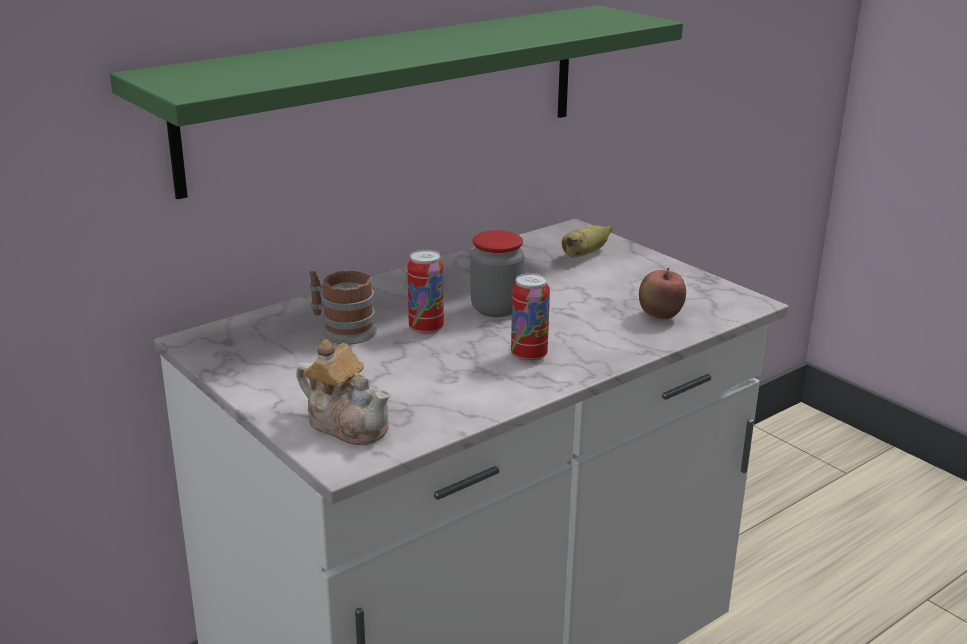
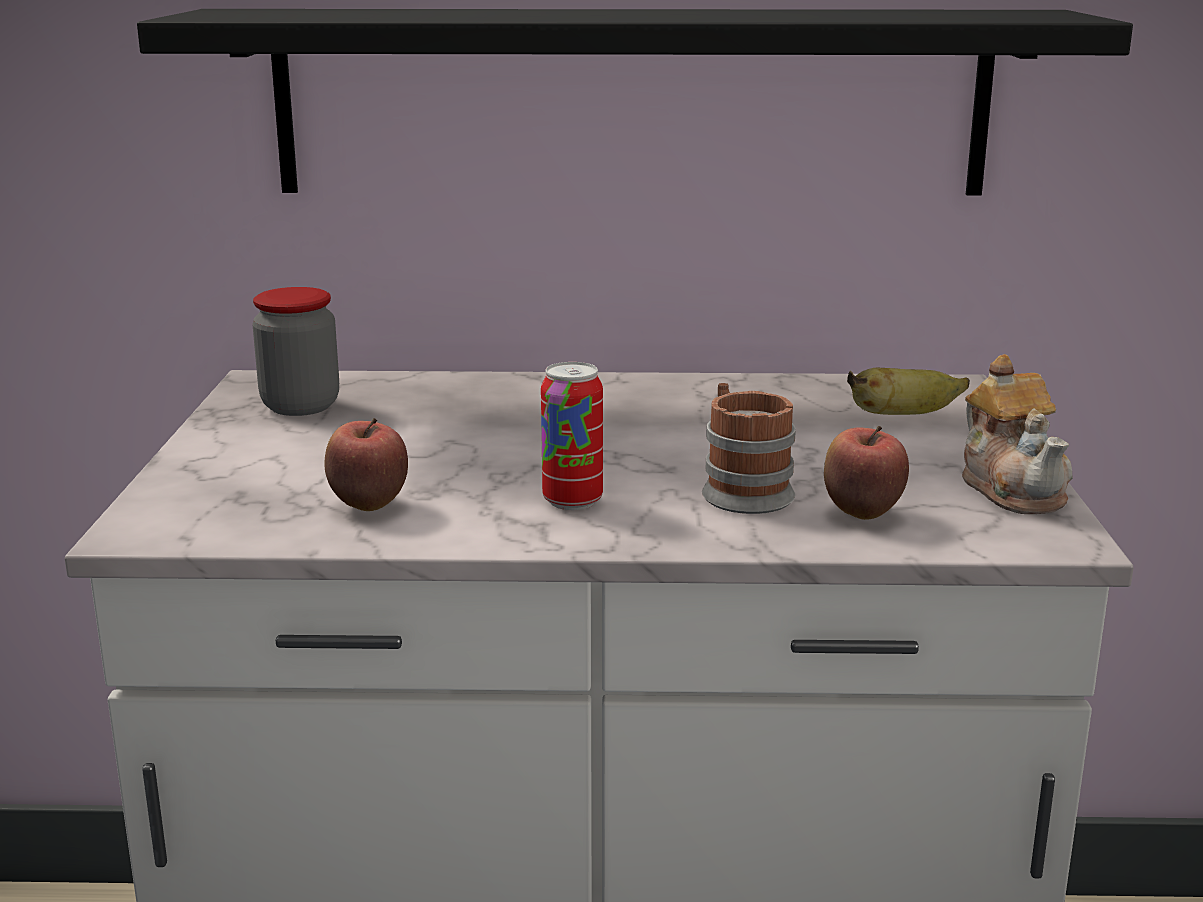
camera: 40 degrees right, 5 degrees down
(341, 330) = (416, 412): mug -> mug (741, 490)
(347, 424) = (218, 500): teapot -> teapot (1013, 489)
(391, 94) = (630, 103): green shelf -> black shelf
(426, 329) = (511, 437): can -> none
(437, 396) = (368, 506): none -> apple
(496, 309) = (644, 441): jar -> jar (300, 406)

